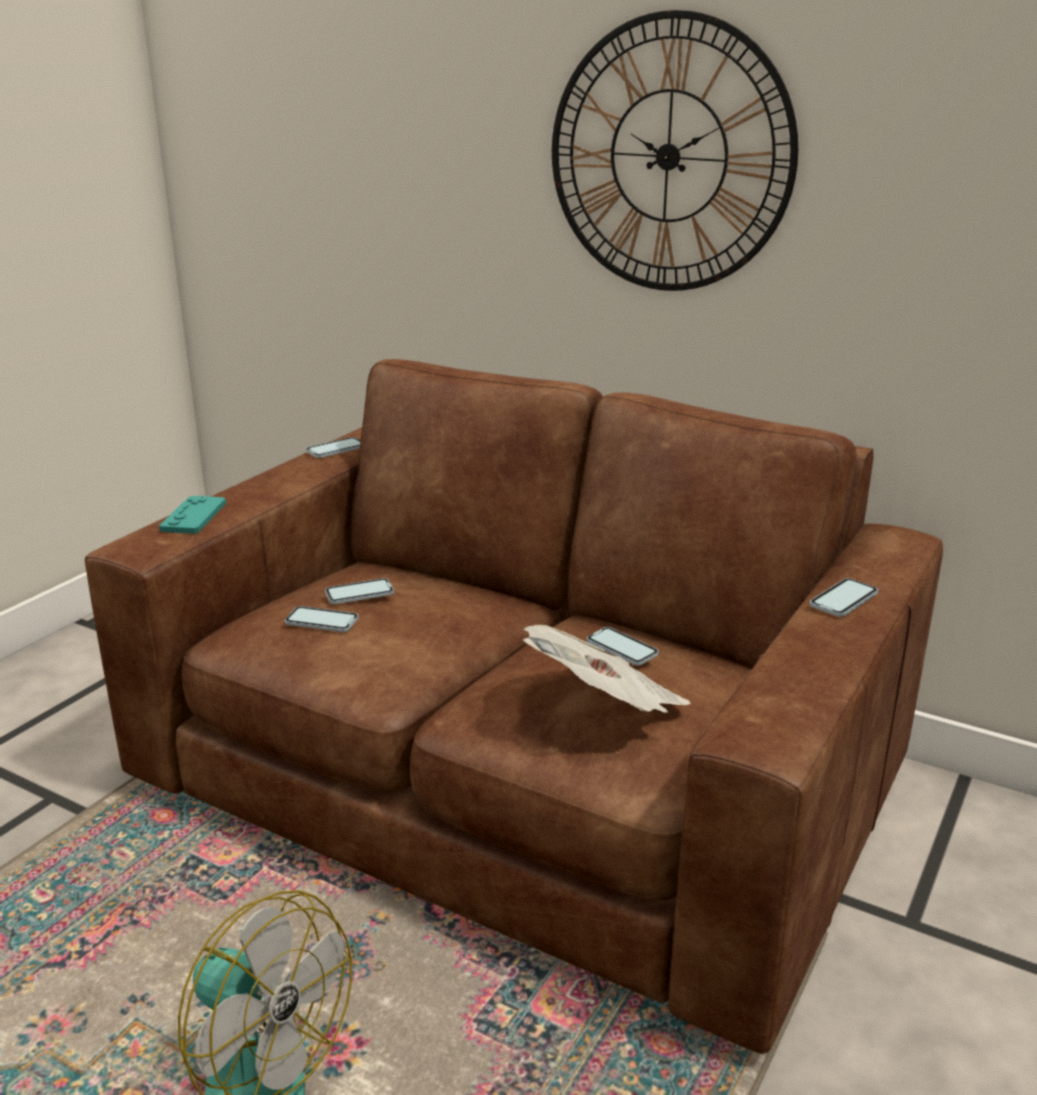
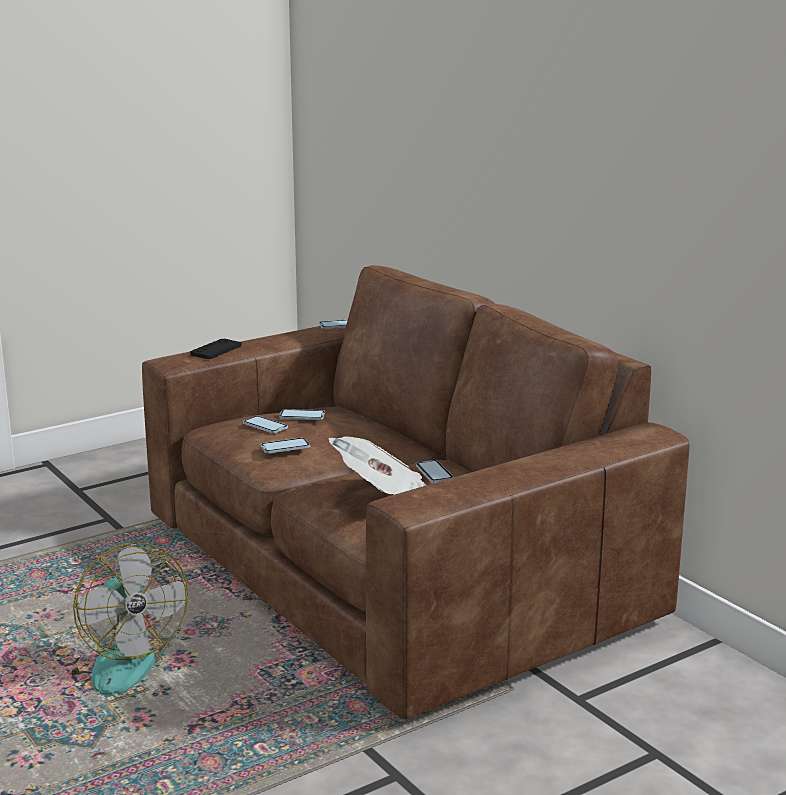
camera: 25 degrees right, 5 degrees down
(194, 516) = (216, 350): turquoise game controller -> black game controller
(668, 156) = (548, 142): wall clock -> none
(843, 600) = (557, 456): phone -> phone (285, 447)

